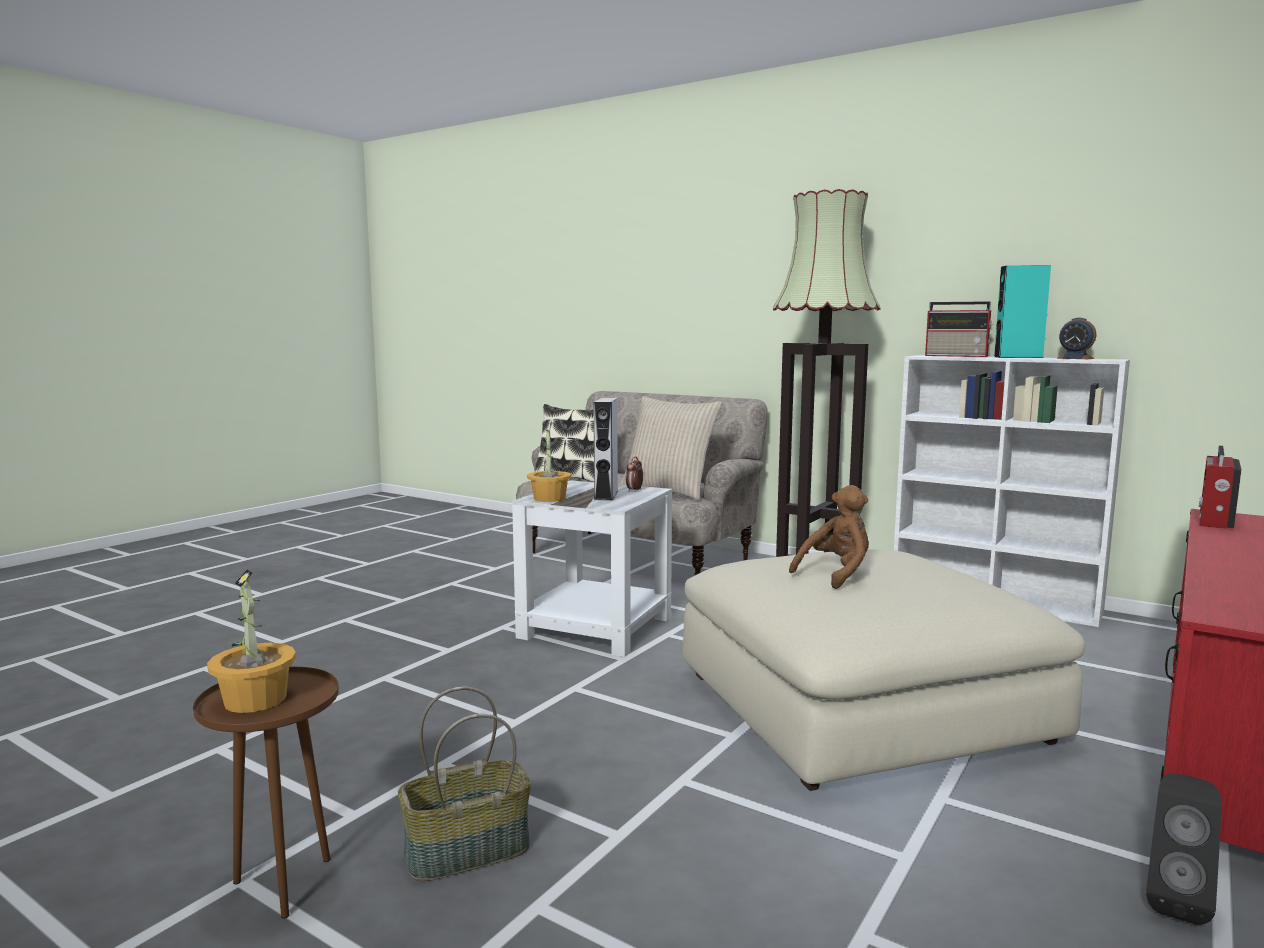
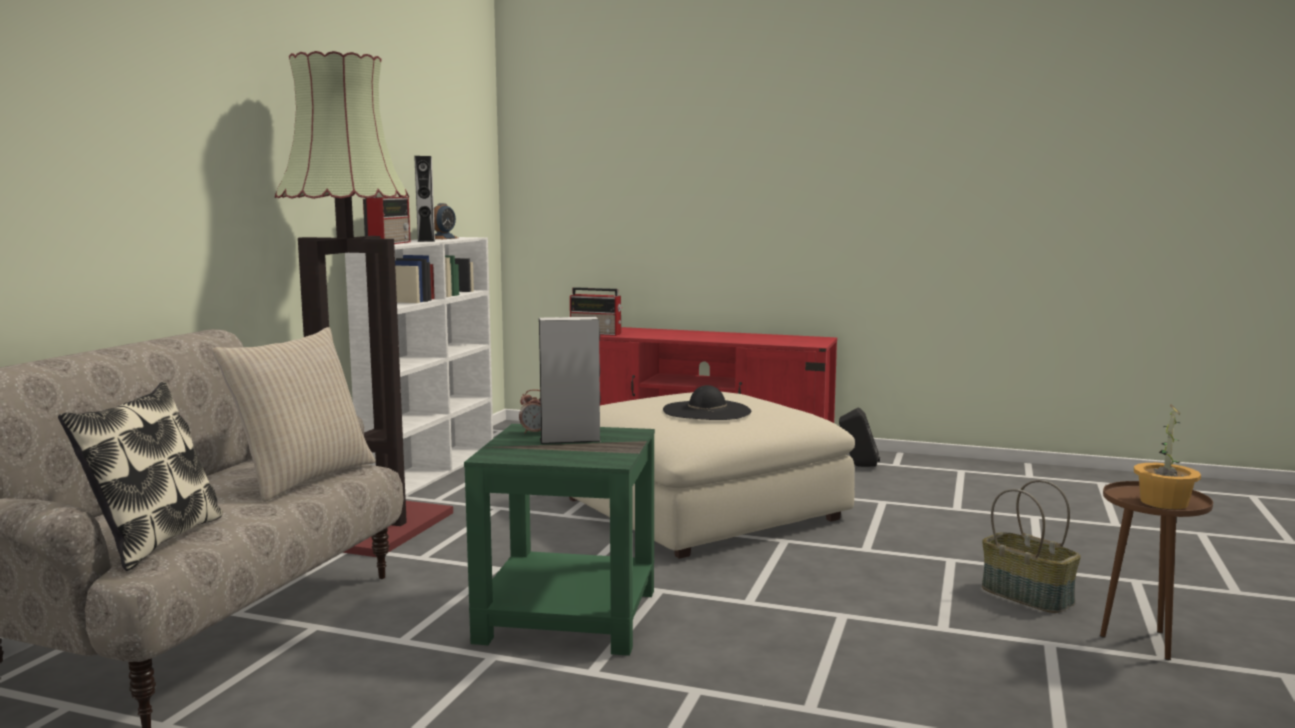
camera: 105 degrees left, 0 degrees up
(550, 498) = (604, 456): potted plant -> none
(597, 628) = (570, 614): white side table -> green side table
(836, 574) = (707, 411): brown plush toy -> black hat
(1018, 357) = (426, 240): turquoise speaker -> grey speaker

